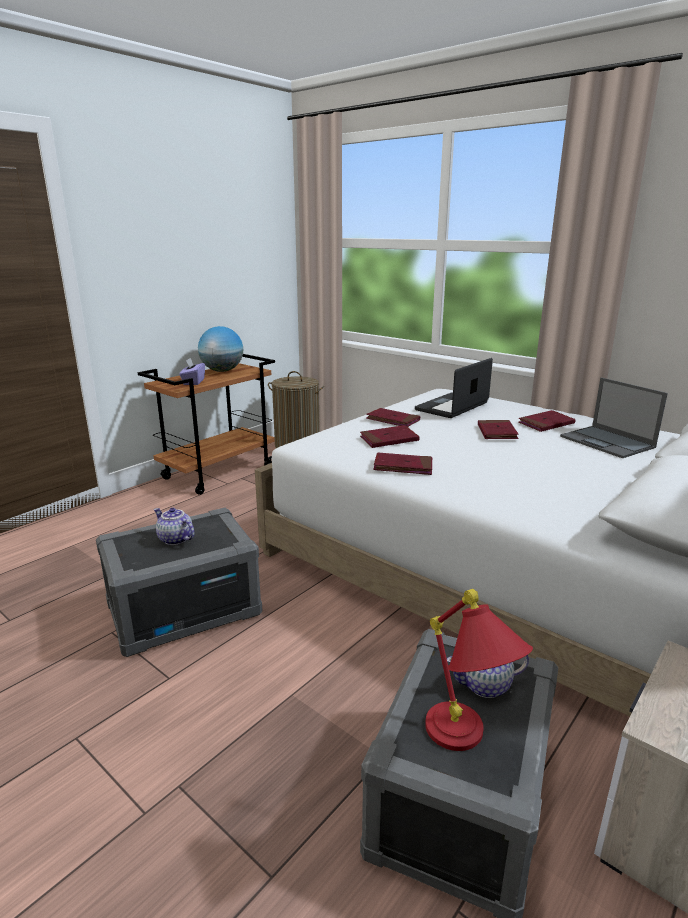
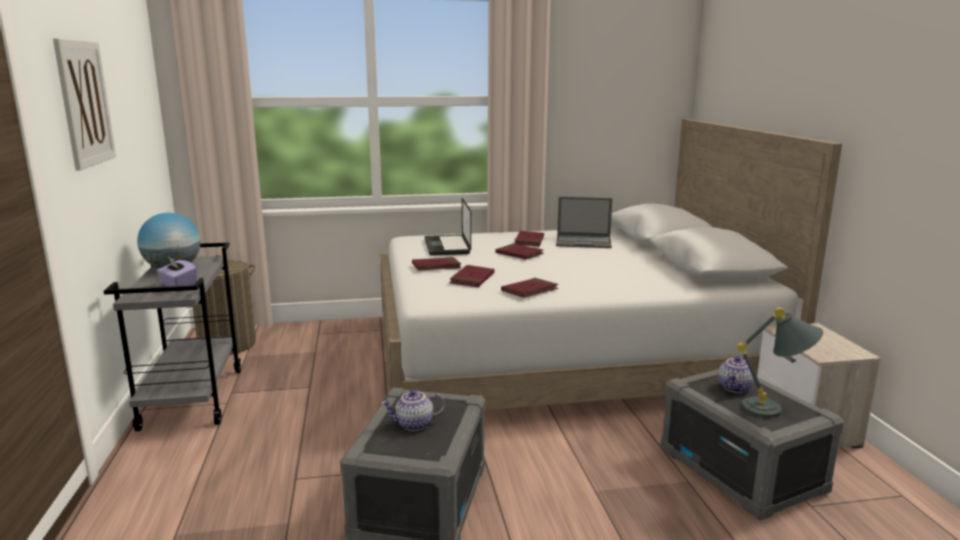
camera: 50 degrees left, 5 degrees down
(156, 235) = (85, 103): none -> picture
(219, 472) = (192, 398): brown cart -> grey cart
(467, 743) = (776, 410): red table lamp -> grey table lamp

